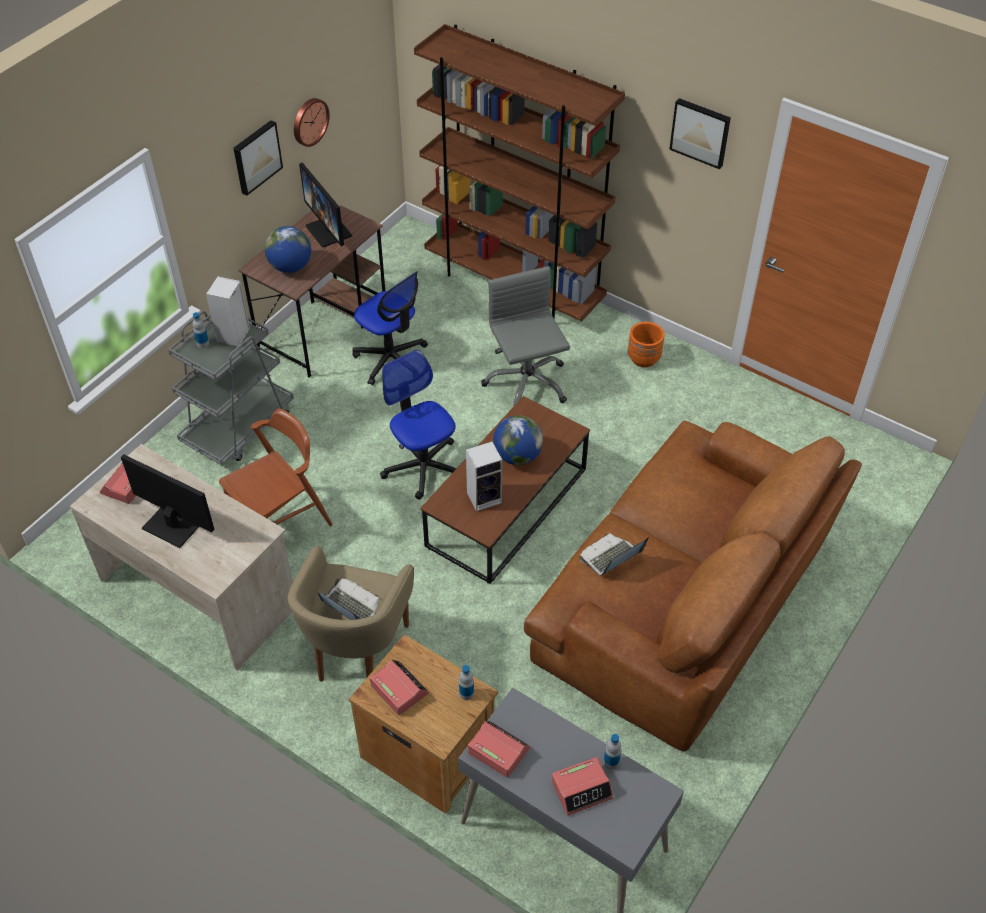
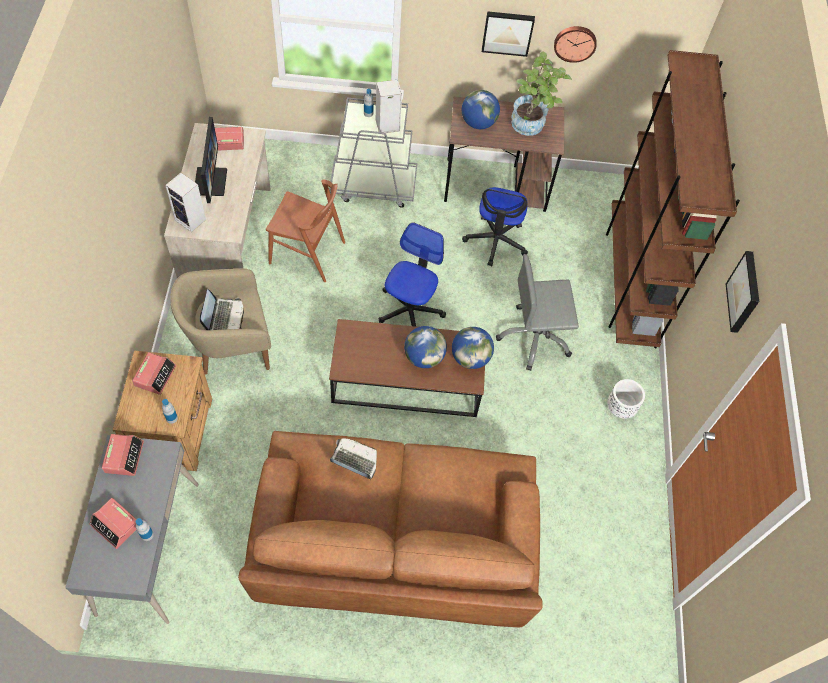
camera: 55 degrees right, 10 degrees up
(329, 231) = (531, 126): monitor -> potted plant
(485, 497) = (372, 354): speaker -> speaker (191, 220)
(526, 383) = (534, 337): grey office chair -> grey office chair turned 135 degrees counterclockwise
(543, 420) = (470, 358): none -> globe
(644, 359) = (620, 408): orange planter -> white planter

